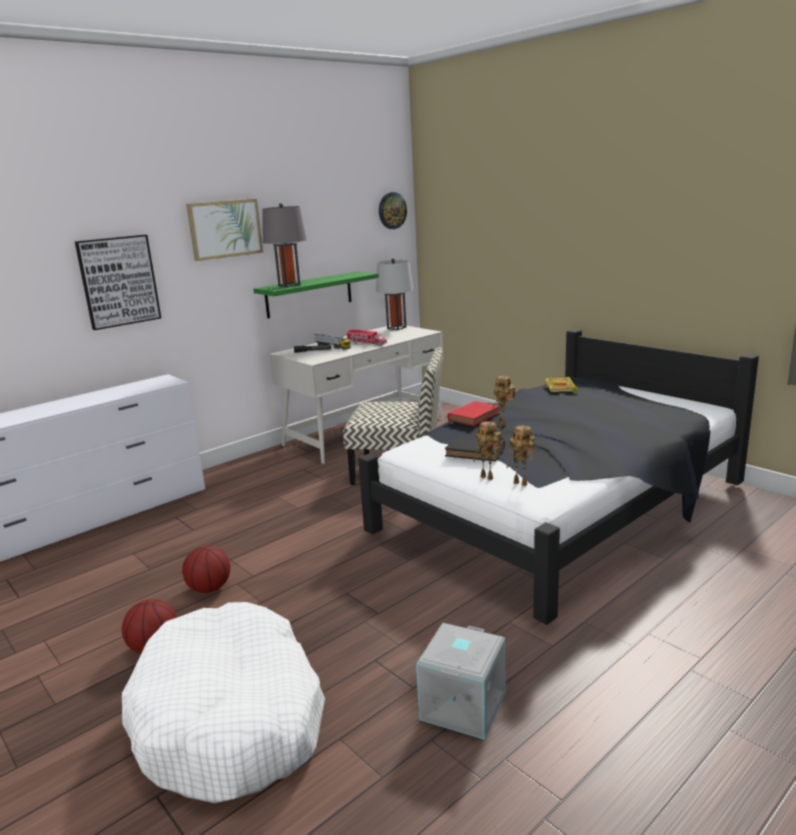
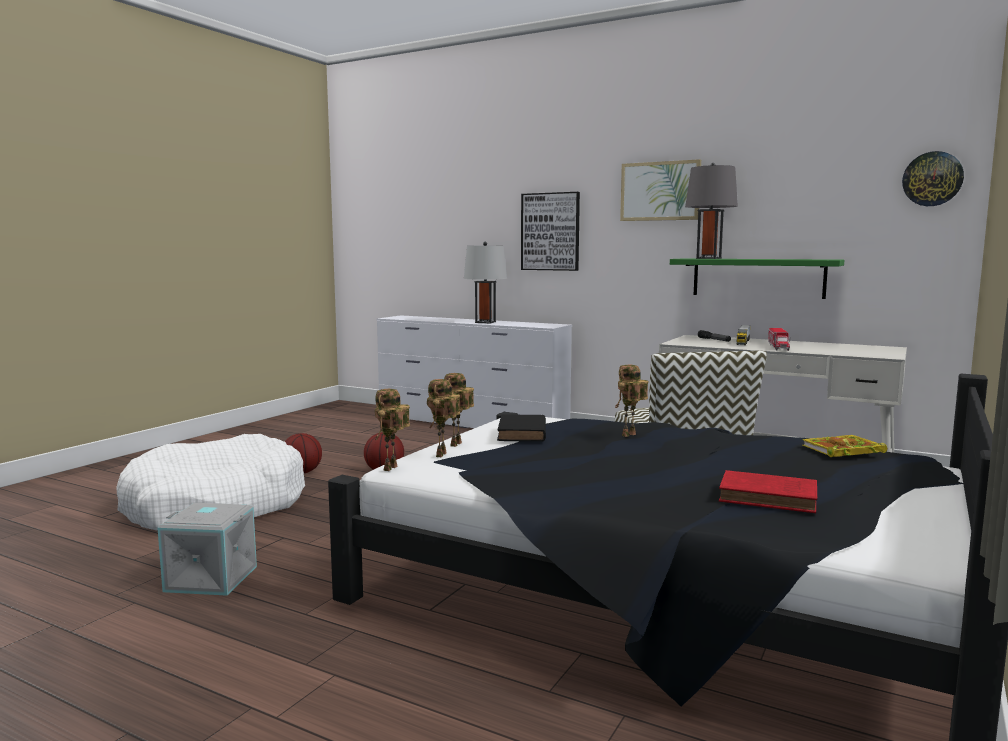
camera: 70 degrees right, 10 degrees down
(396, 328) = (881, 348): grey table lamp -> grey table lamp (485, 322)
(474, 416) = (645, 424): red book -> red book (771, 498)
(548, 503) = (391, 469): none -> toy robot

